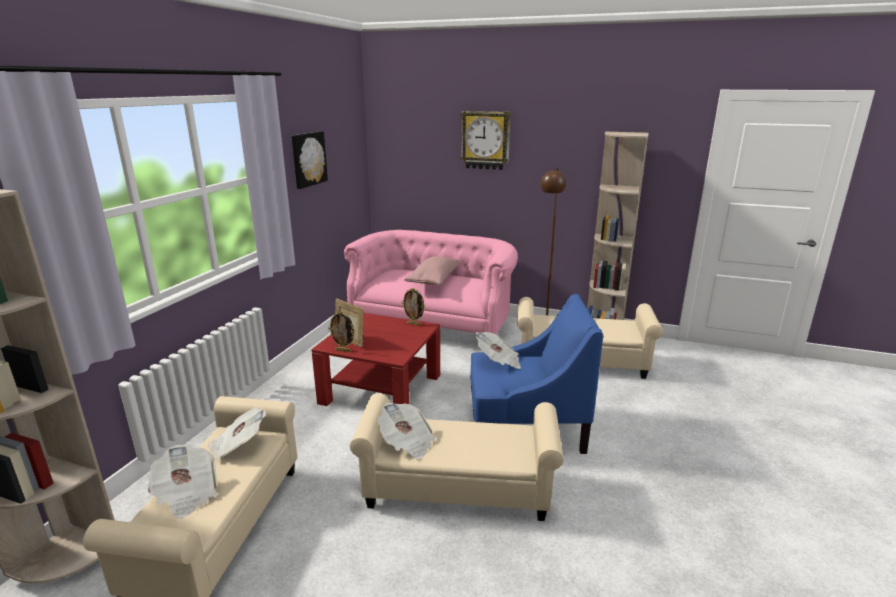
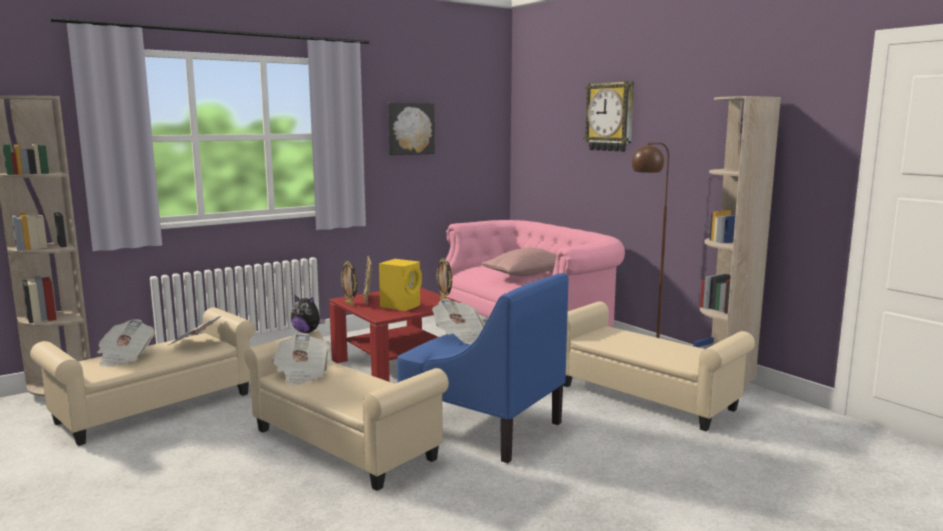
camera: 35 degrees right, 10 degrees down
(375, 398) = (307, 332): none -> plush toy
(391, 340) = (401, 306): none -> yellow speaker

